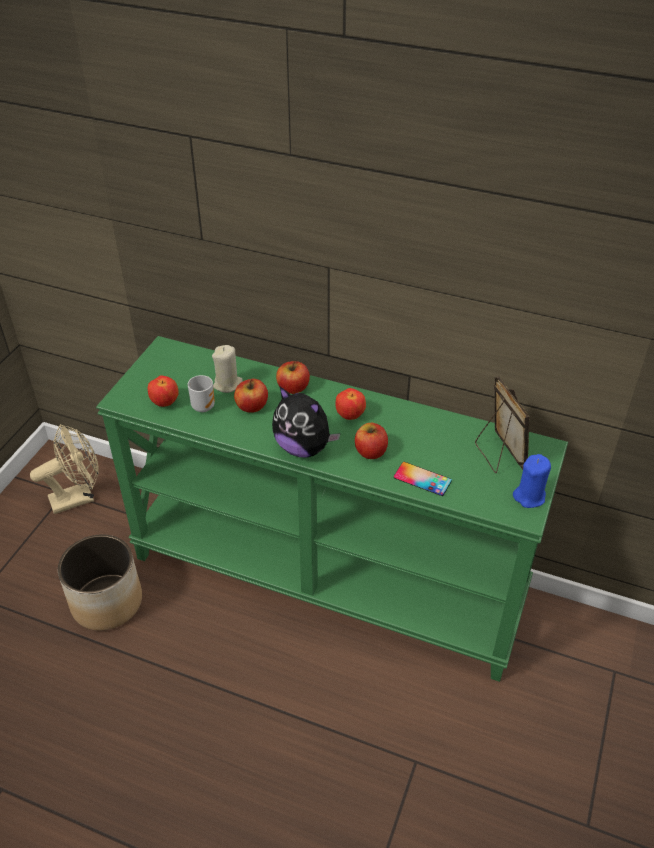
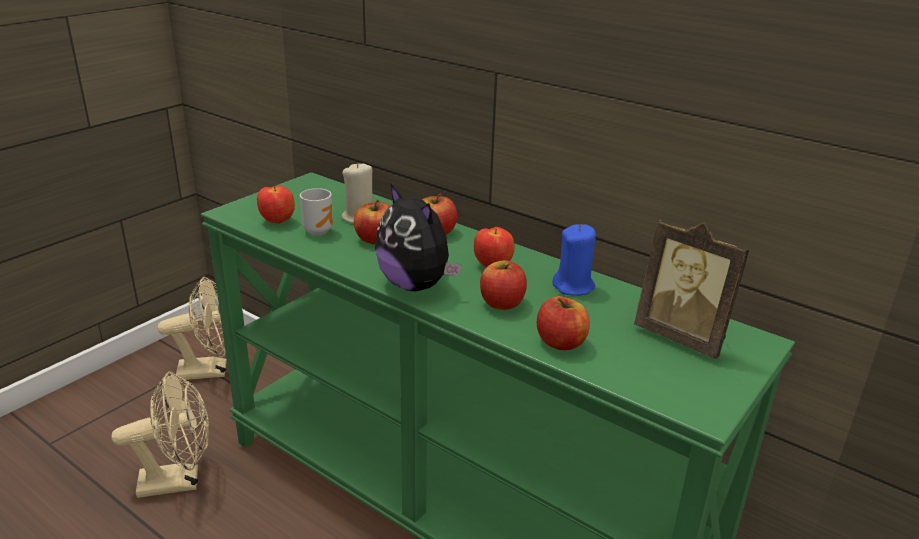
camera: 15 degrees right, 15 degrees down
(106, 602) = (179, 481): planter -> beige fan
(422, 479) = (561, 342): phone -> apple
(498, 455) = (683, 337): picture frame -> picture frame turned 135 degrees clockwise
(529, 496) = (717, 390): blue candle -> blue candle (573, 286)

